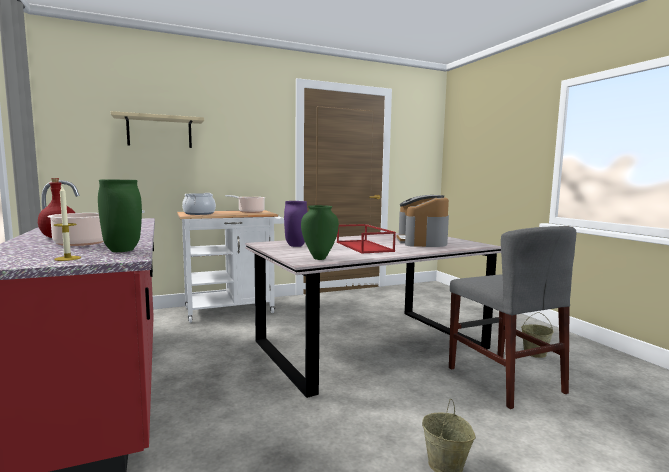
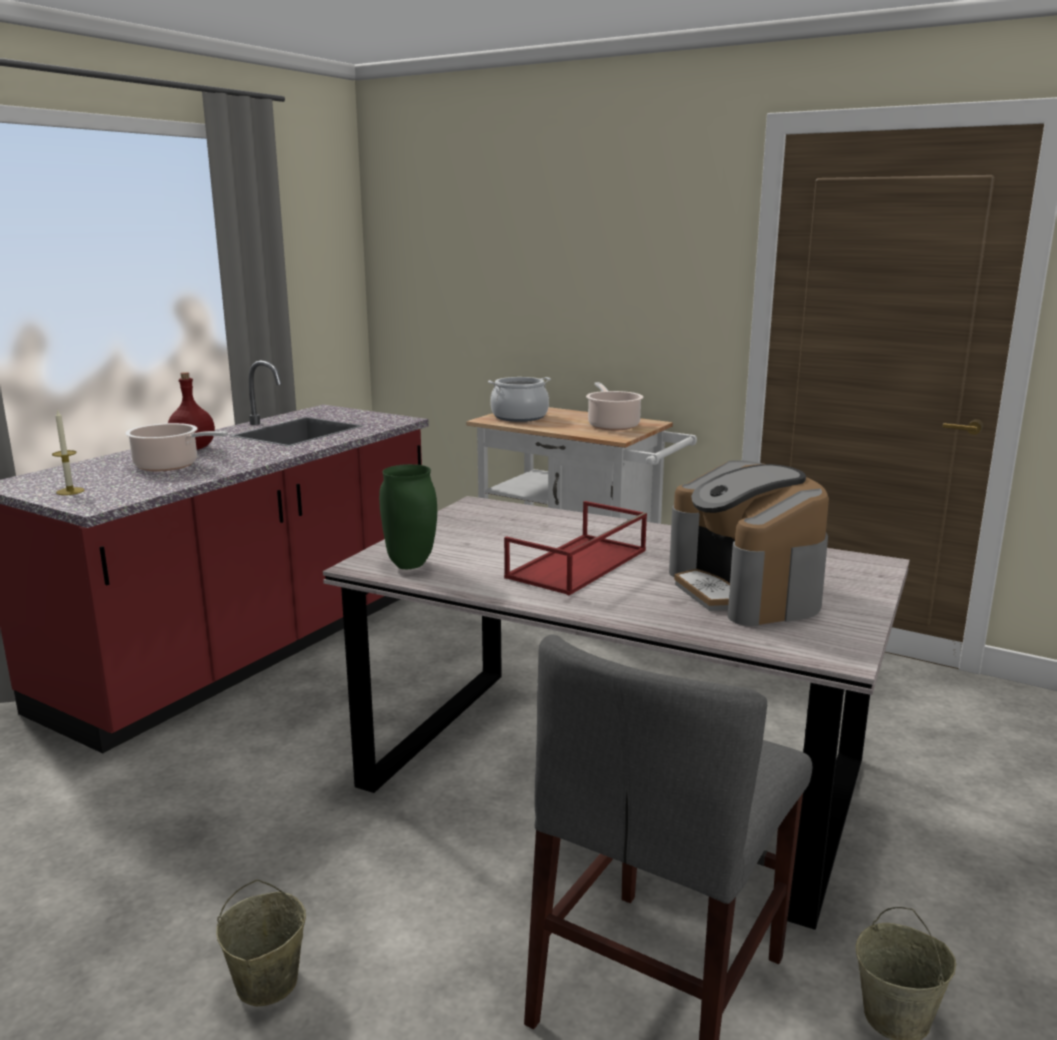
camera: 55 degrees right, 10 degrees up
(123, 250) = (136, 491): green vase -> none
(159, 132) = (505, 257): beige shelf -> none
(296, 246) = (494, 525): purple vase -> none
(421, 241) = (745, 590): coffee machine -> coffee machine turned 75 degrees counterclockwise

